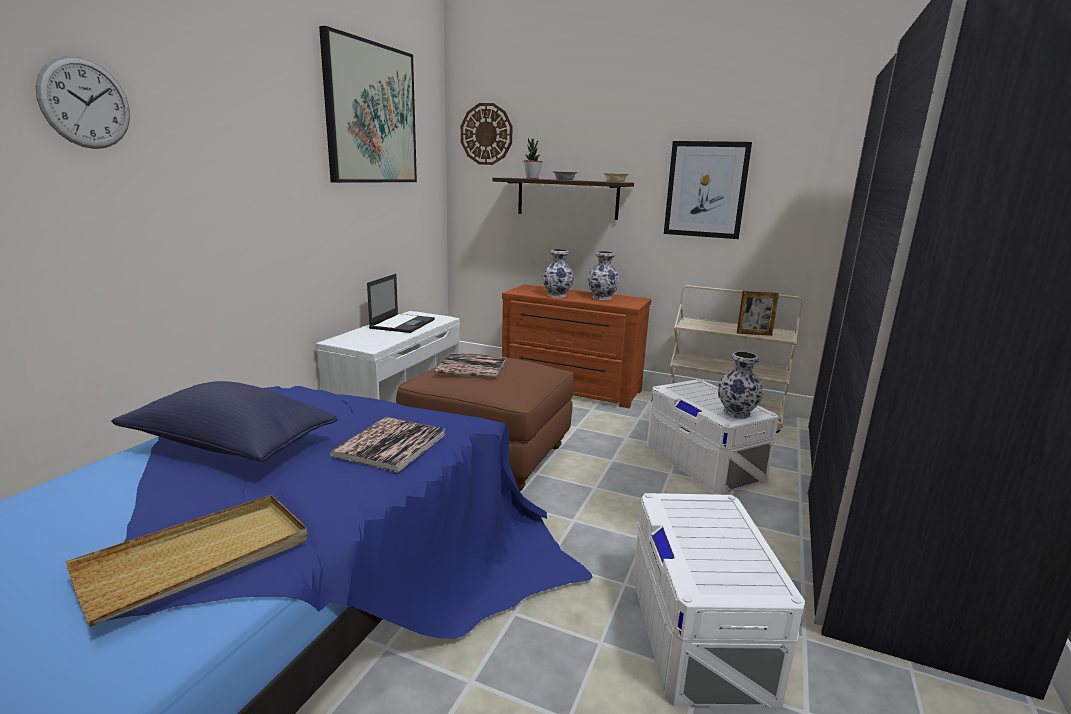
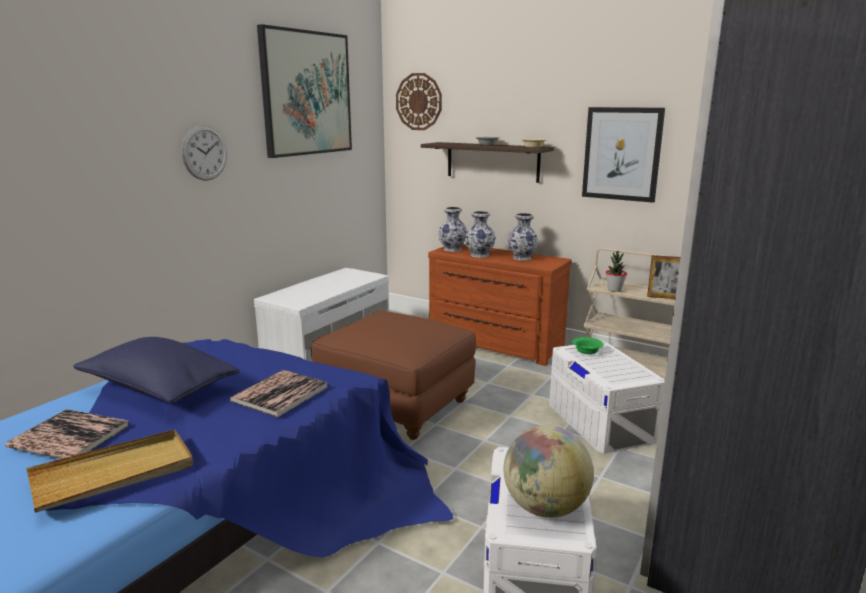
camera: 10 degrees right, 0 degrees up
(85, 103) = (63, 117): wall clock -> wall clock (204, 153)
(403, 323) = (334, 281): laptop -> none
(471, 367) = (378, 325): book -> book (69, 436)
(532, 178) = (458, 143): potted plant -> potted plant (614, 289)
(687, 389) = (586, 350): none -> green bowl
(727, 559) = (545, 507): none -> globe
(737, 413) = (623, 377): vase -> vase (453, 249)

